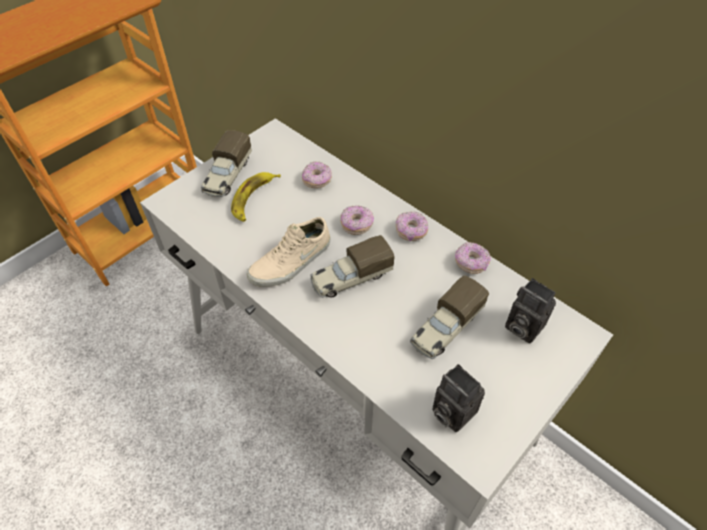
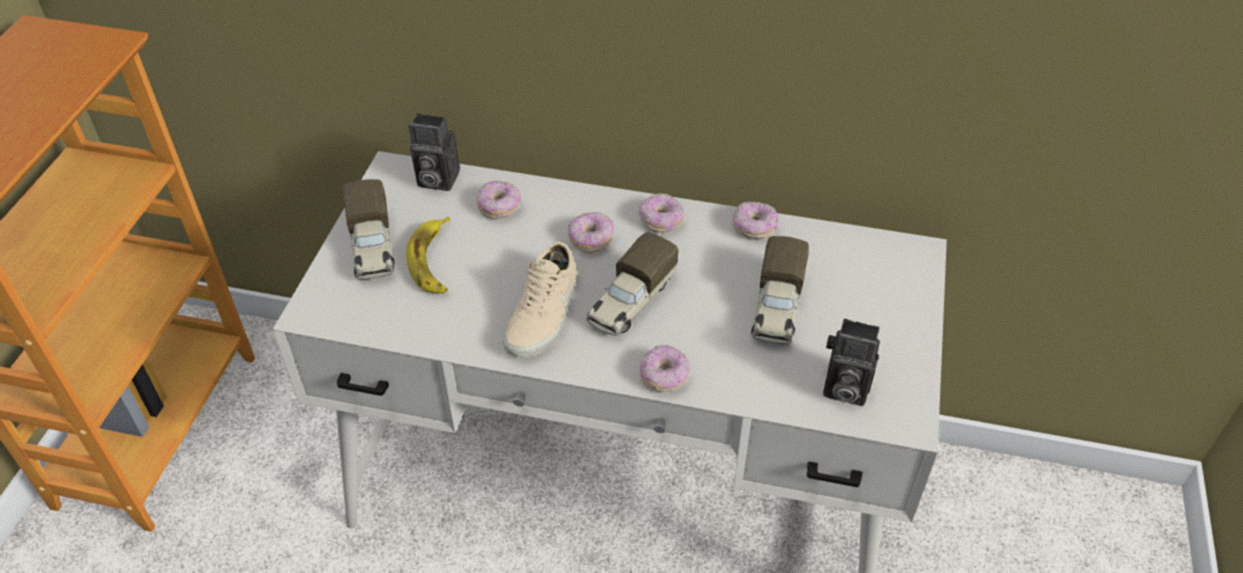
camera: 30 degrees left, 5 degrees down
(334, 340) = (664, 377): none -> donut
(521, 326) = (853, 271): camera -> camera (435, 179)

